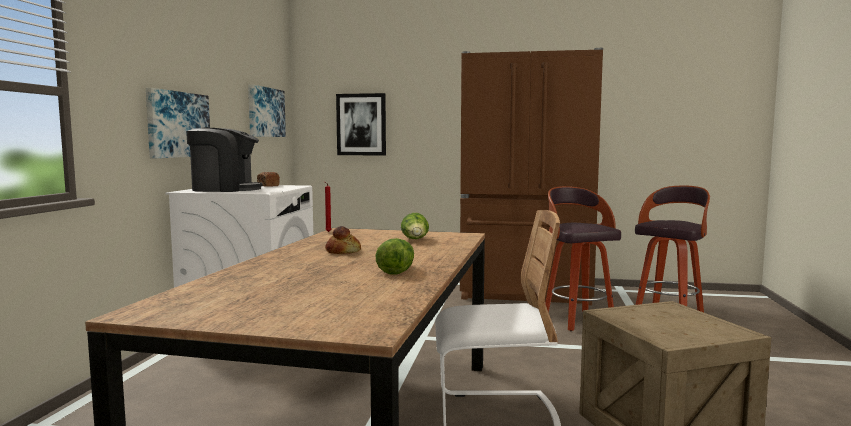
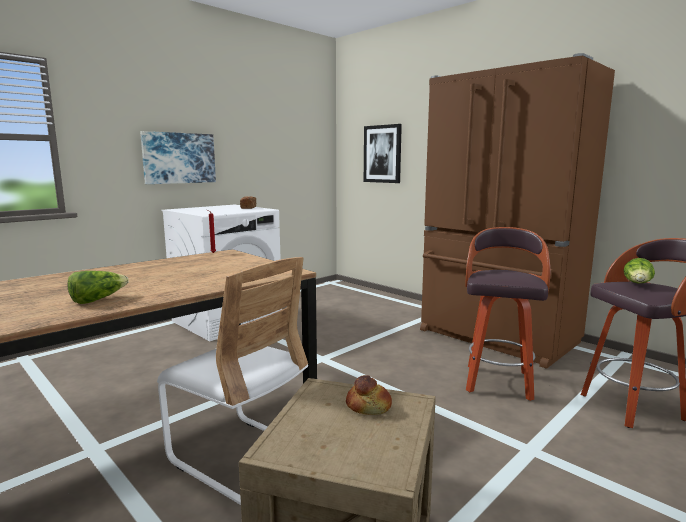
camera: 35 degrees right, 5 degrees up
(225, 189) = (205, 209): coffee machine -> none
(265, 112) = (296, 145): picture -> none
(343, 251) = (145, 273): bread -> bread (369, 406)
(415, 240) = (233, 271): lettuce -> lettuce (638, 284)

